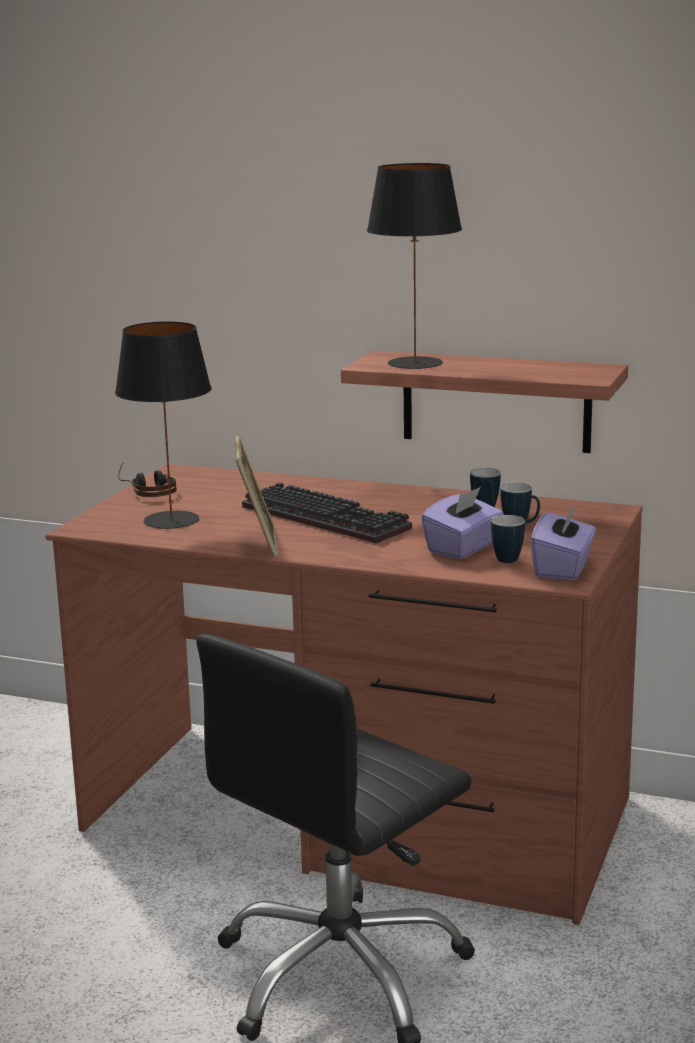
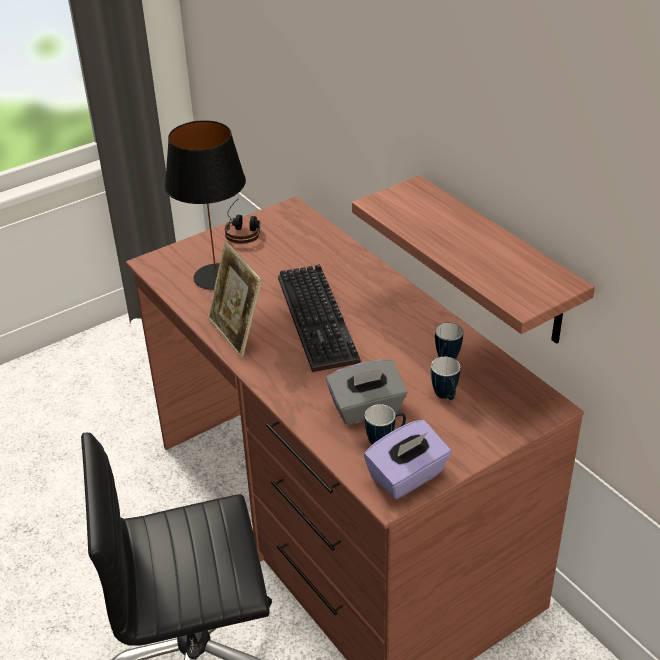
camera: 35 degrees right, 20 degrees up
(258, 543) = (237, 333): picture frame -> picture frame turned 120 degrees clockwise
(414, 363) = (419, 212): black table lamp -> none
(463, 548) = (366, 409): purple tissue box -> grey tissue box

